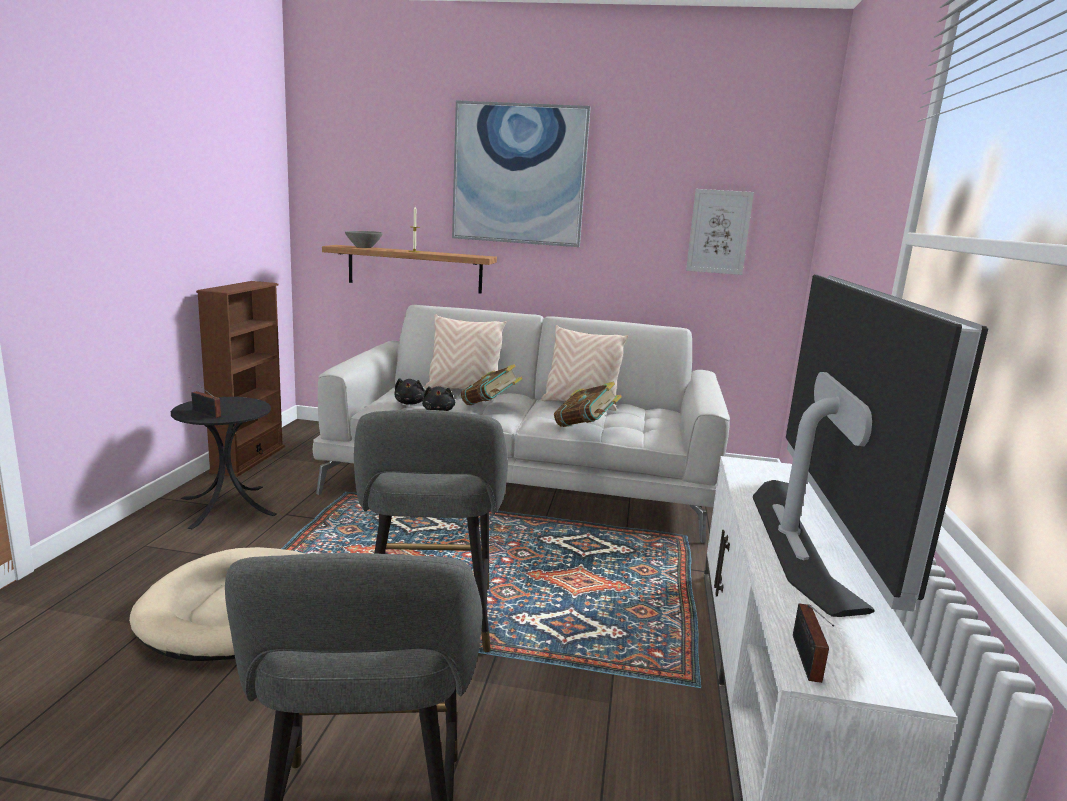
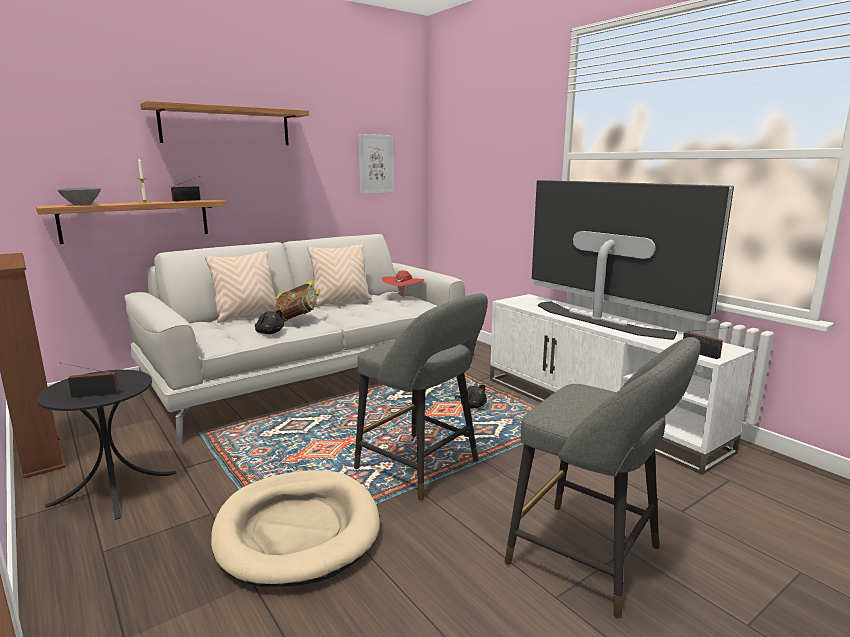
camera: 45 degrees left, 0 degrees up
(410, 403) = (235, 334): black plush toy -> black plush toy (472, 406)
(461, 254) = (188, 200): none -> radio
(519, 174) = (226, 126): picture -> shelf
(585, 428) = (381, 313): book -> none
(659, 418) = (403, 296): none -> red hat

